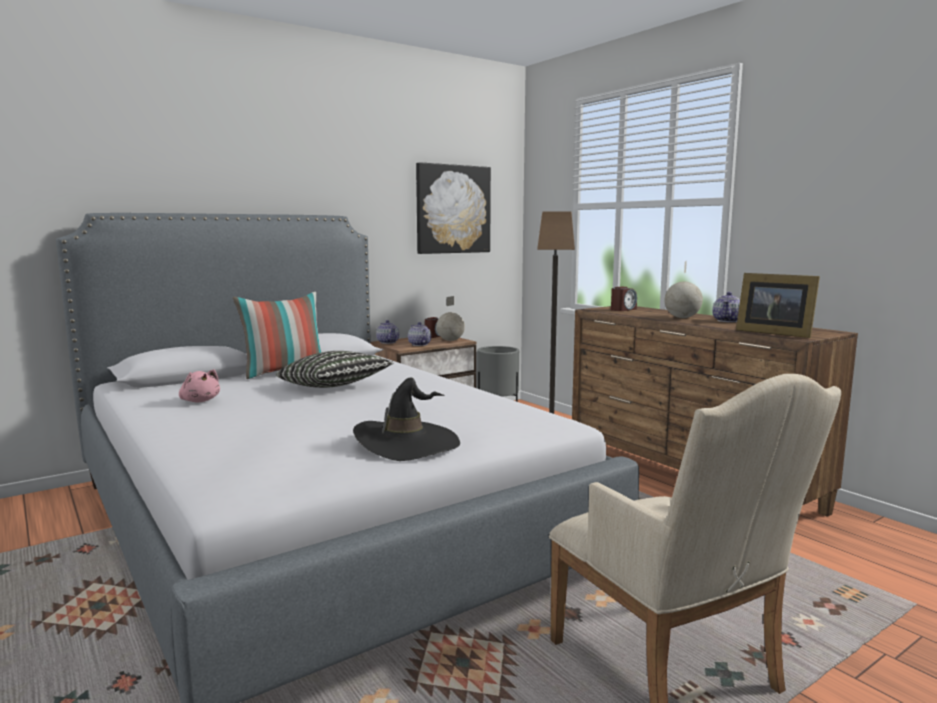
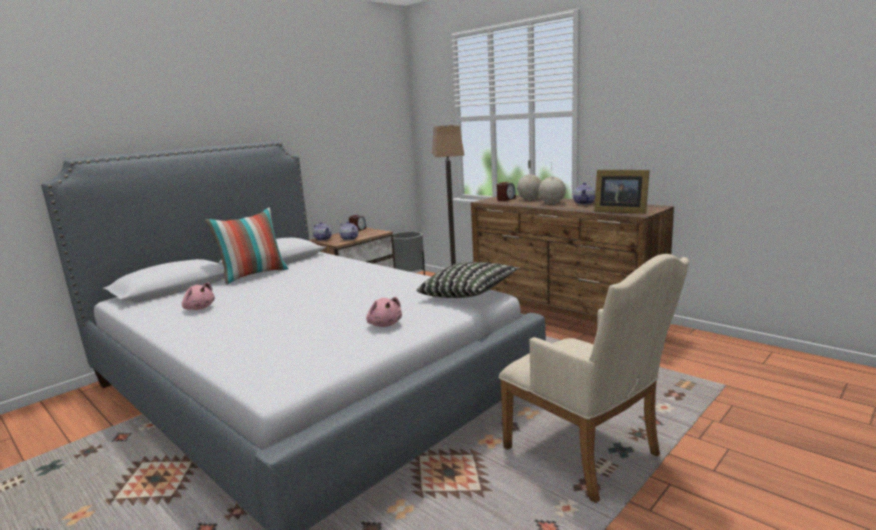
camera: 10 degrees left, 5 degrees up
(334, 387) = (302, 283): pillow -> pillow (468, 295)
(407, 444) = (384, 324): black hat -> pink plush toy
(451, 340) = (372, 232): globe -> globe (530, 199)
(453, 209) = (361, 127): picture -> none

